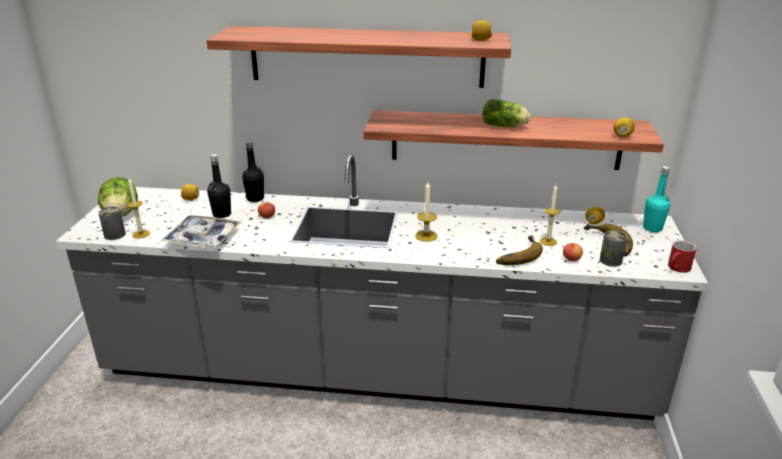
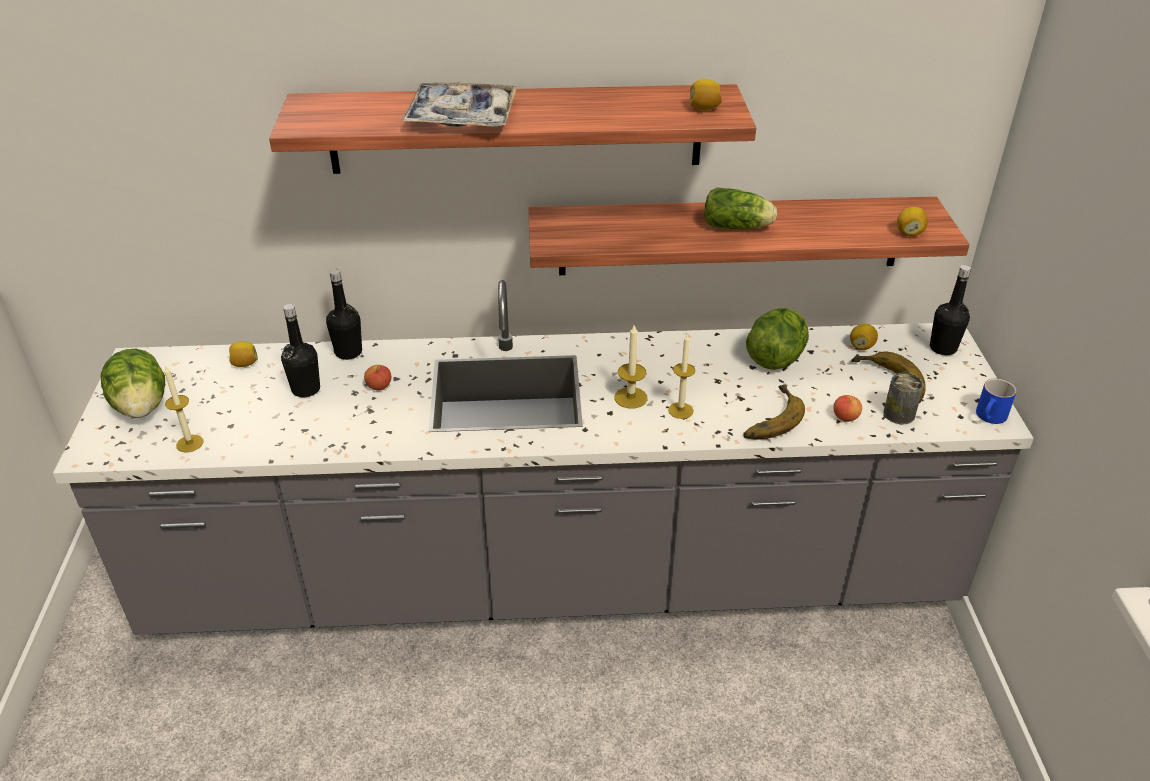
camera: 10 degrees left, 10 degrees up
(115, 235) = (147, 450): can -> none
(203, 238) = (293, 441): tray -> tray (462, 117)
(531, 224) = (775, 358): none -> lettuce
(548, 241) = (806, 389): candle -> candle (680, 410)
(652, 228) = (943, 348): turquoise bottle -> black bottle
(677, 269) = (990, 418): red mug -> blue mug

